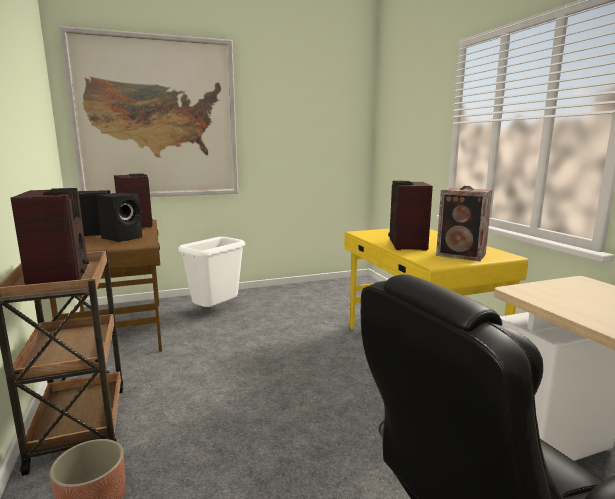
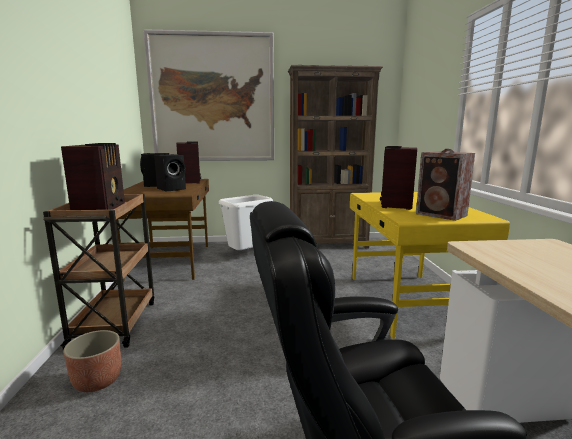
camera: 15 degrees right, 0 degrees up
(306, 289) = (328, 244): none -> brown bookcase

